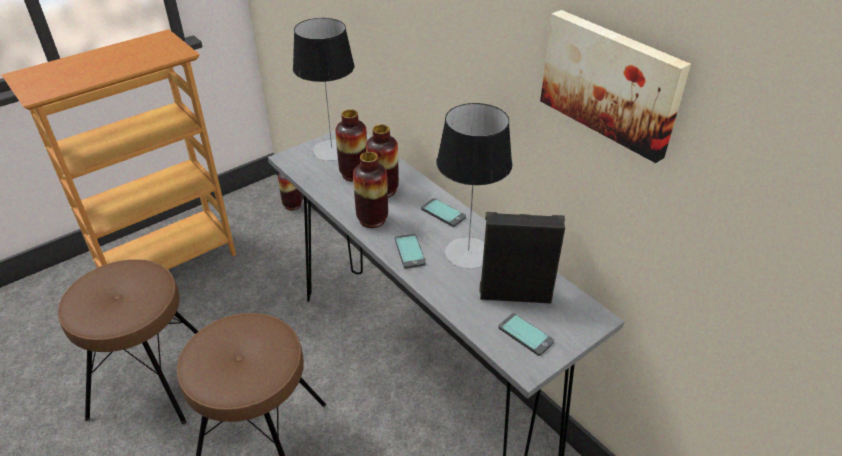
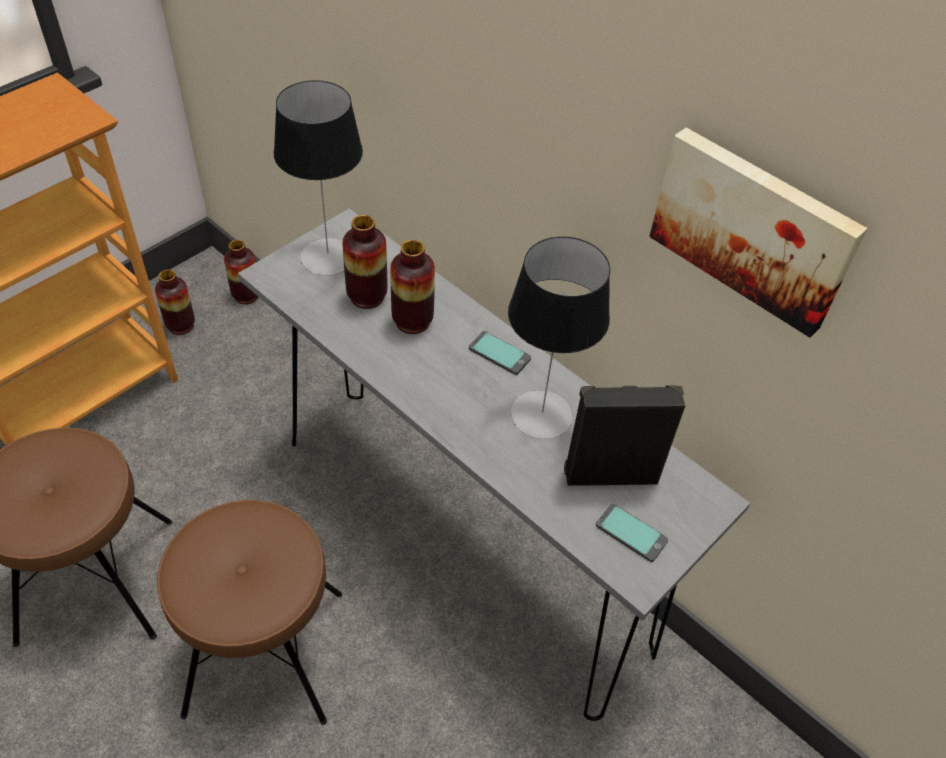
camera: 10 degrees left, 10 degrees up
(372, 219) = (405, 370): vase -> vase (181, 326)
(410, 251) = (464, 418): phone -> none

